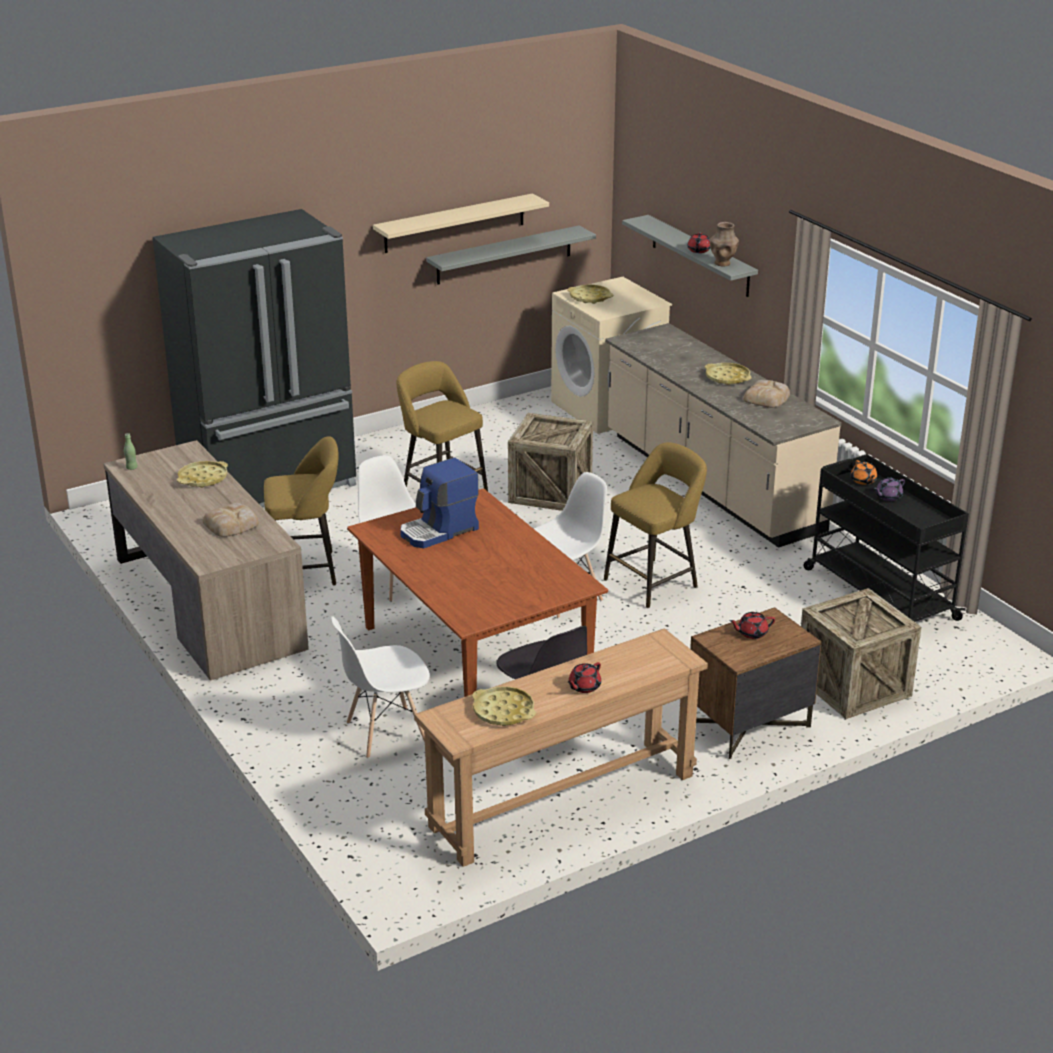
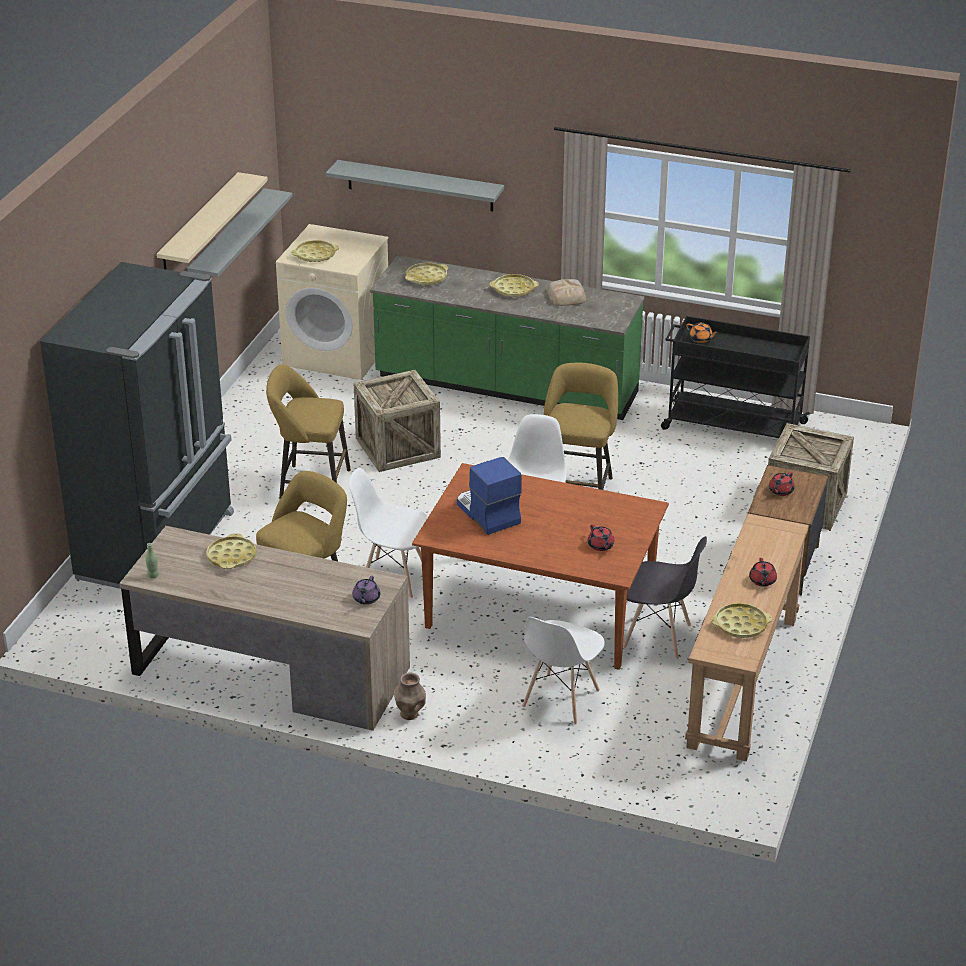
camera: 40 degrees left, 5 degrees up
(232, 524) = (323, 583): bread -> none
(439, 531) = (487, 513): coffee machine -> coffee machine turned 135 degrees clockwise
(666, 345) = (426, 277): none -> yellow tray
(698, 250) = (433, 182): red teapot -> red teapot (601, 546)
(711, 483) = (506, 387): beige counter -> green counter
(722, 263) = (470, 188): brown vase -> brown vase (410, 714)
(888, 497) = (733, 345): purple teapot -> purple teapot (366, 599)

